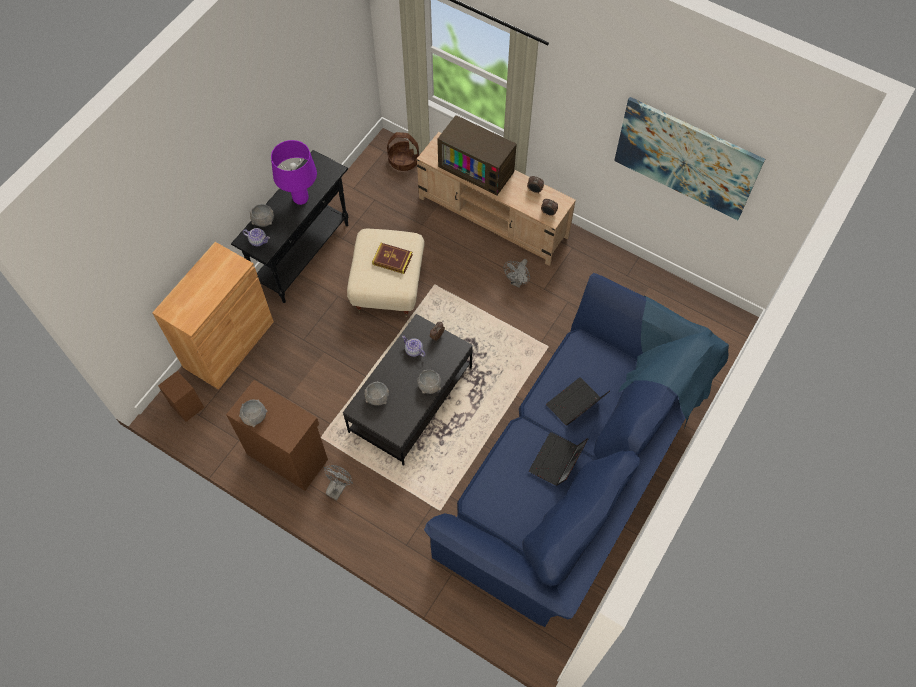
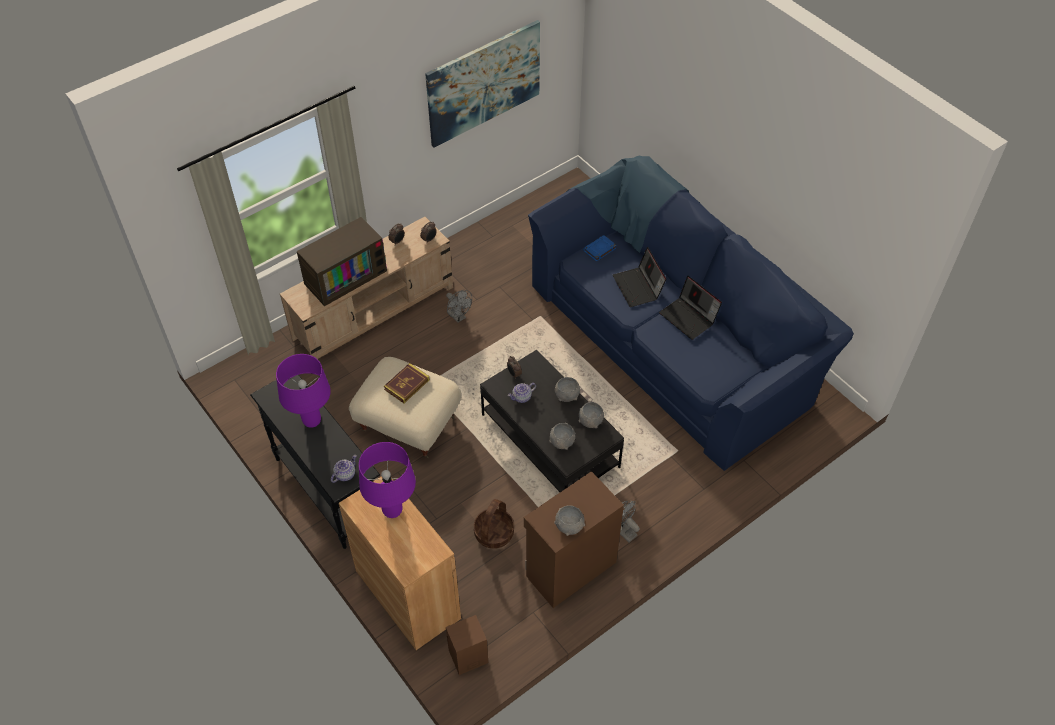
camera: 70 degrees left, 10 degrees down
(217, 279) = (392, 511): none -> purple table lamp
(263, 221) = (321, 463): grey bowl -> grey bowl (590, 421)
(403, 161) = (258, 366): basket -> basket (494, 533)
(608, 356) = (599, 250): none -> blue book

